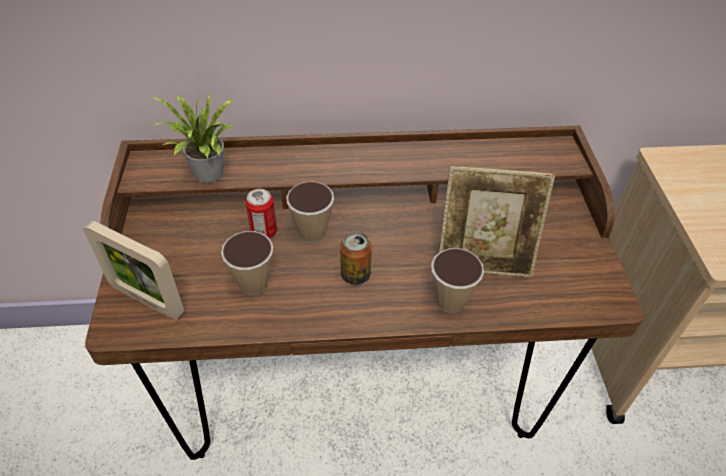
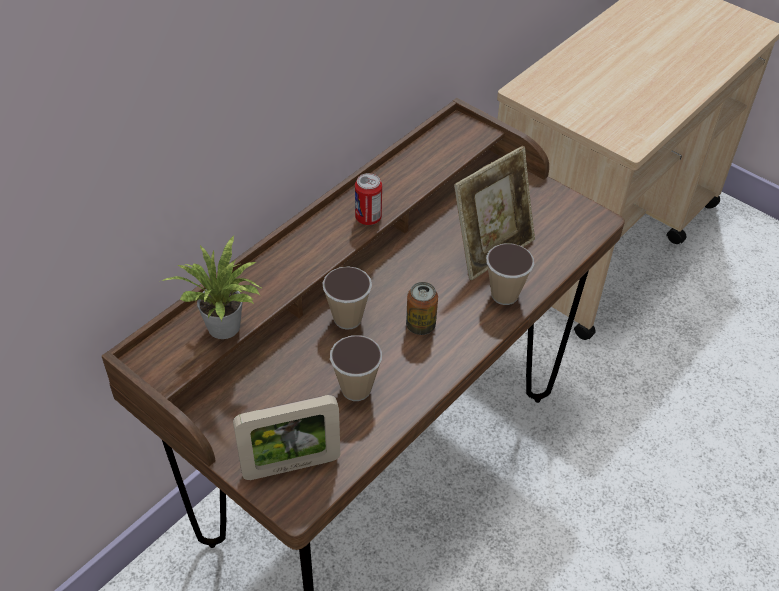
camera: 45 degrees left, 0 degrees up
(264, 232) = (309, 346): can -> can (368, 218)

